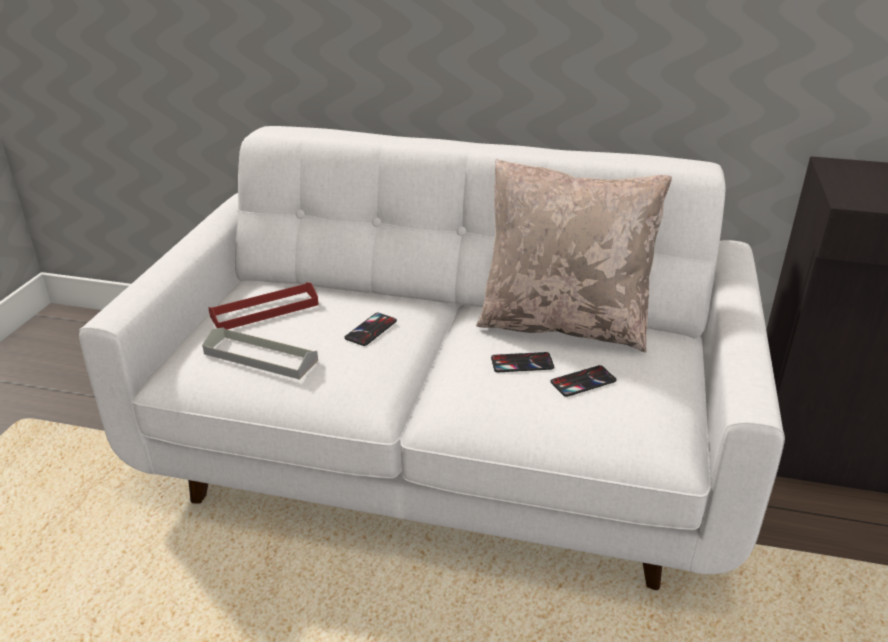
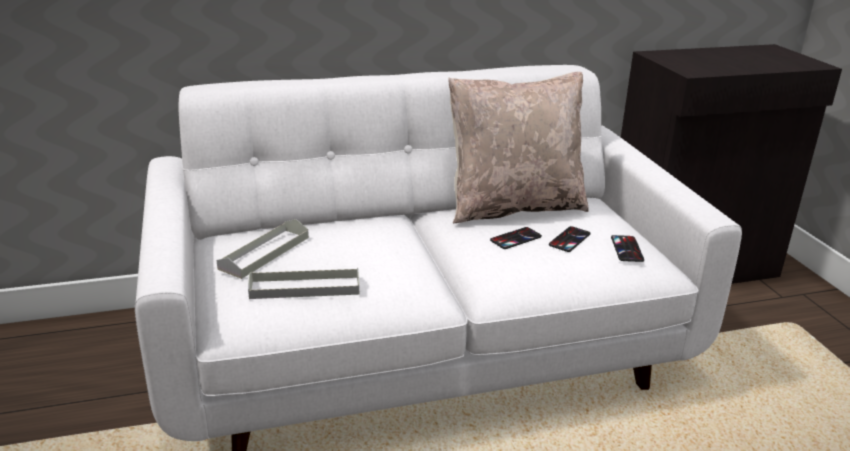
camera: 30 degrees left, 5 degrees down
(264, 310) = (264, 253): red tray -> grey tray
(371, 330) = (375, 245): phone -> phone (627, 249)

